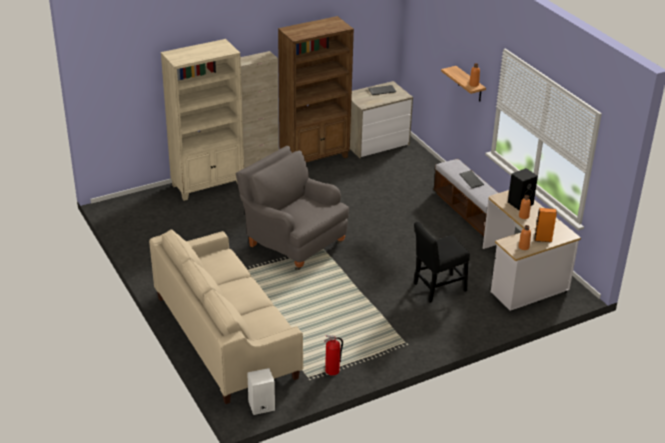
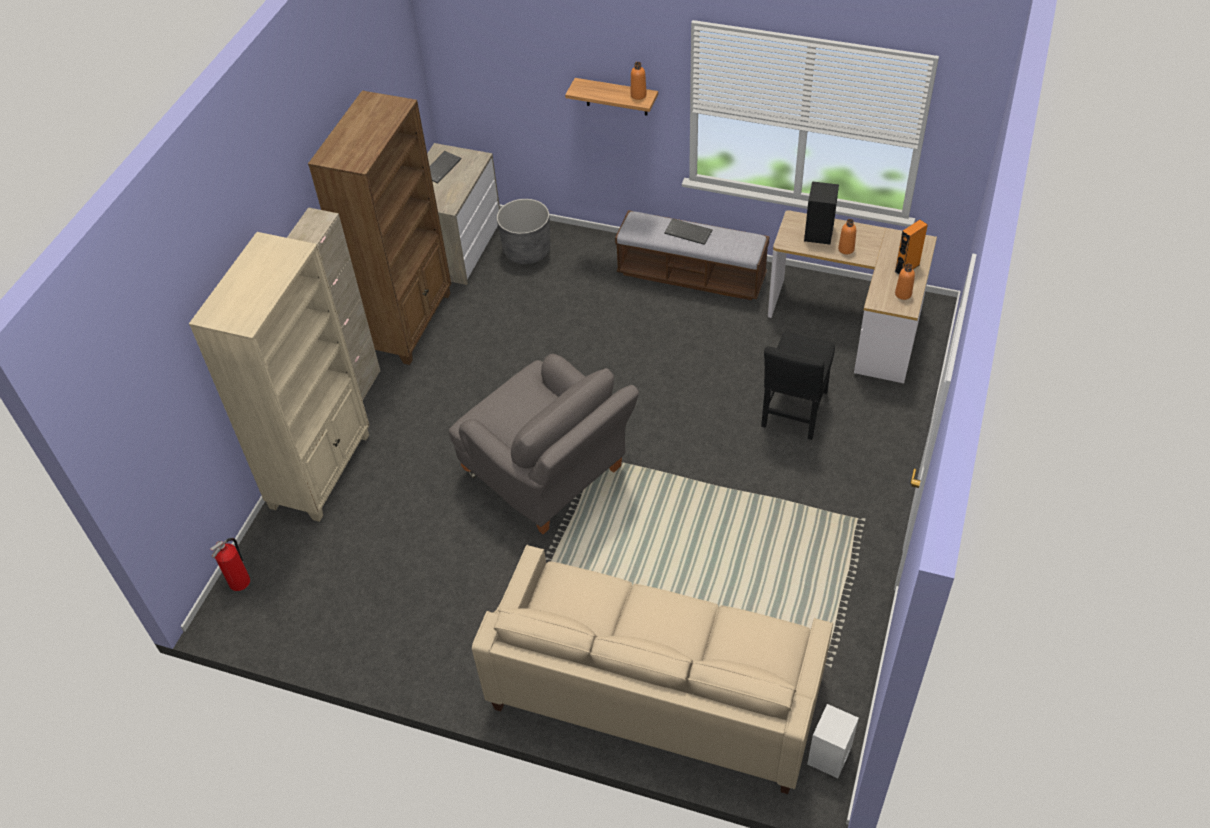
camera: 40 degrees left, 15 degrees up
(292, 242) = (549, 476): grey armchair -> grey armchair turned 135 degrees counterclockwise
(332, 371) = (837, 629): fire extinguisher -> fire extinguisher (240, 582)
(405, 161) = (527, 251): none -> grey planter

